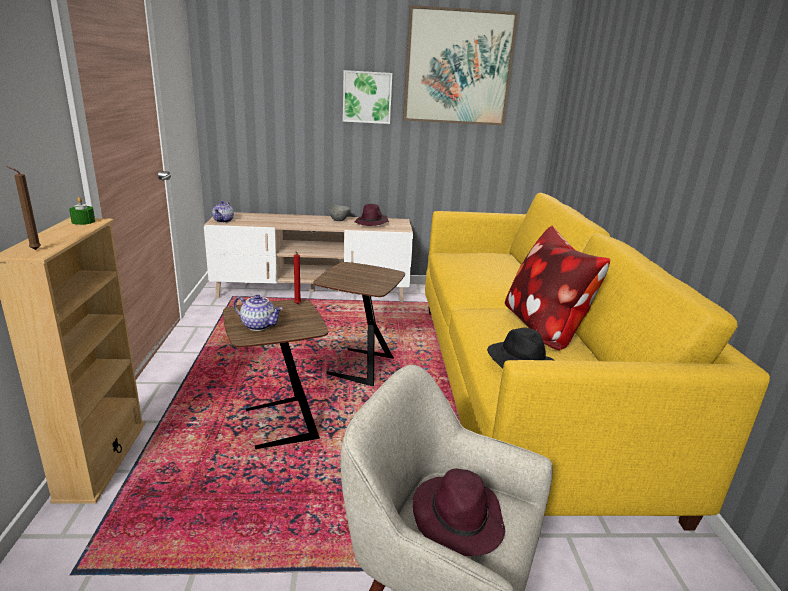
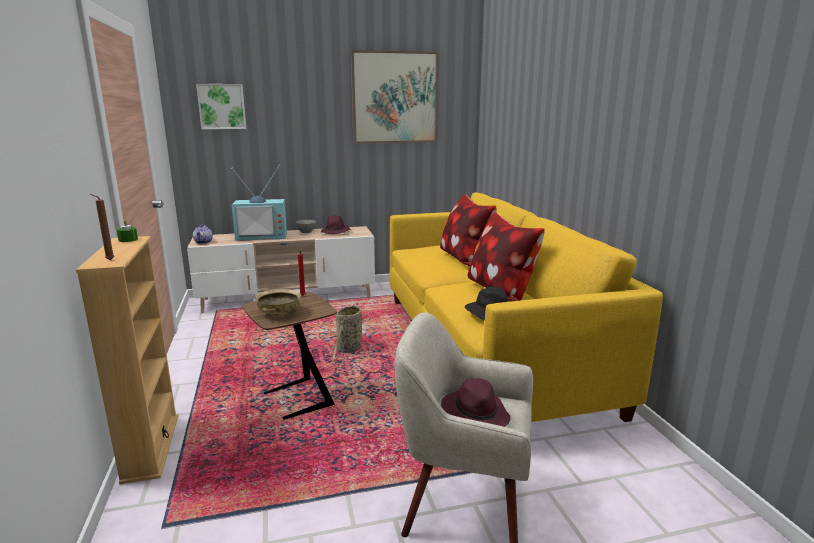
camera: 10 degrees left, 5 degrees down
(259, 325) = (279, 313): teapot -> beige bowl
(289, 219) = (263, 236): none -> television
(358, 367) = (348, 350): brown side table -> basket
(367, 97) = (321, 126): picture -> picture (222, 106)
(513, 276) = (466, 259): none -> pillow

